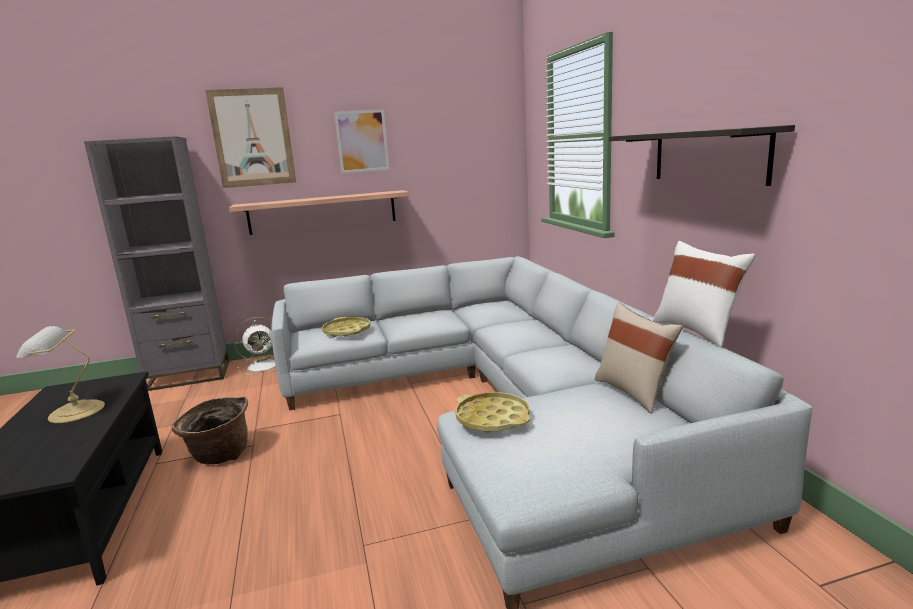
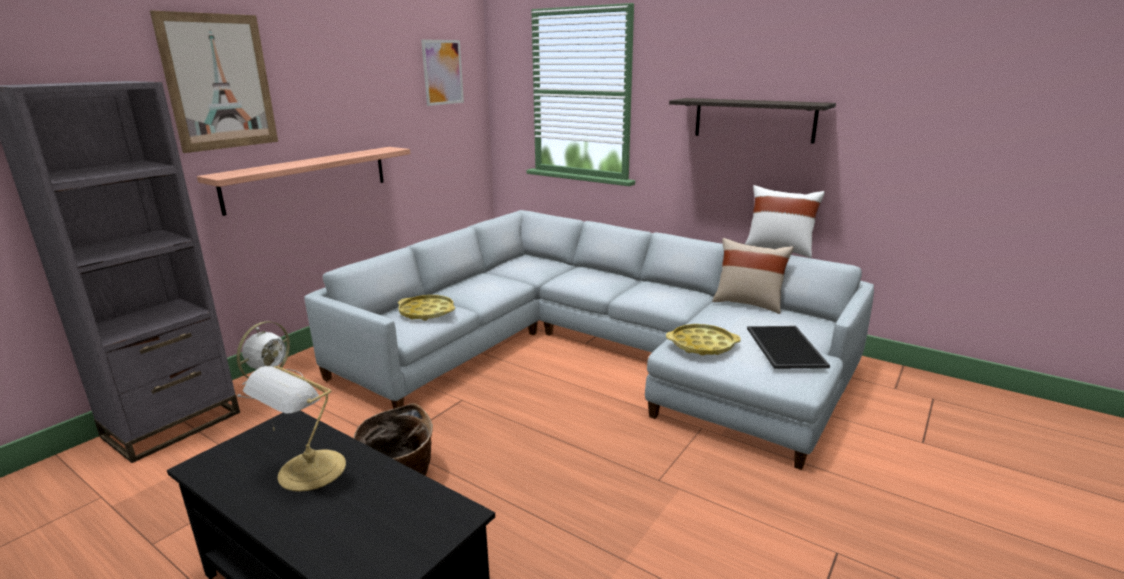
camera: 40 degrees left, 5 degrees up
(362, 141) = (346, 89): picture -> picture (443, 72)
(572, 448) = (783, 346): none -> tray

